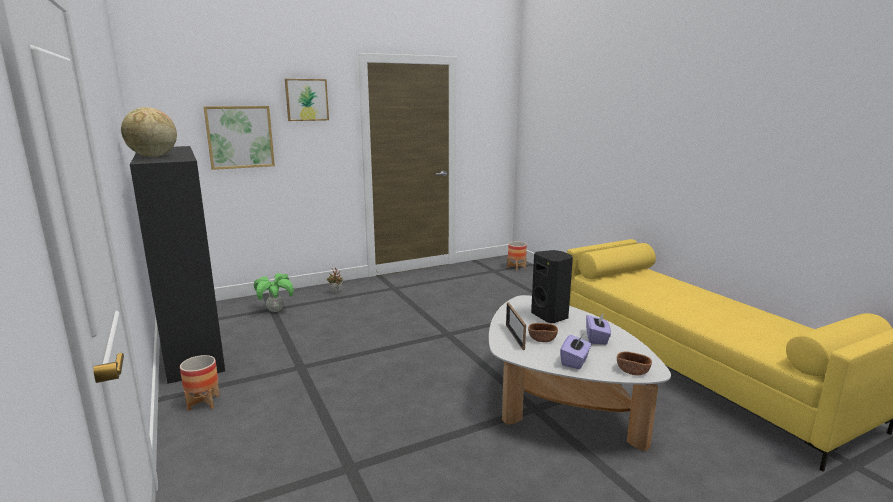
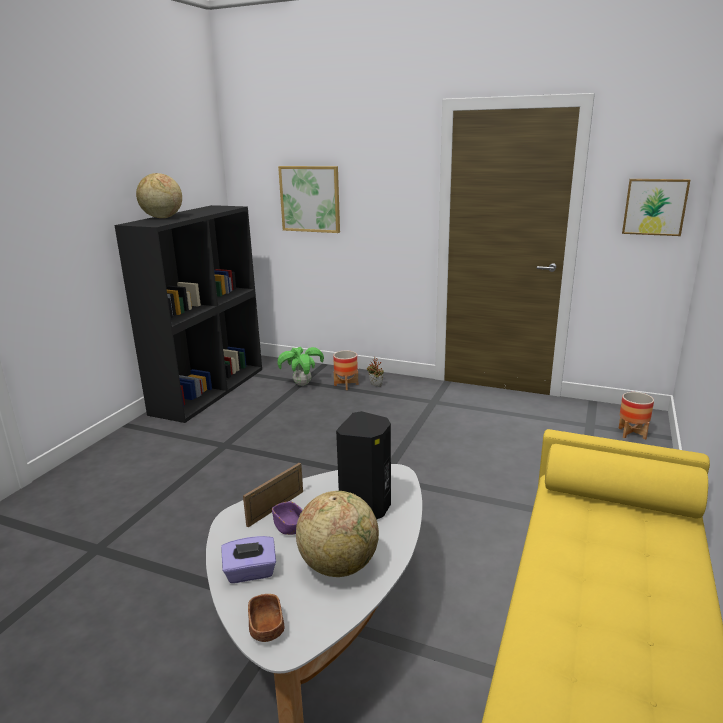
camera: 50 degrees right, 5 degrees up
(203, 402) = (135, 441): planter -> planter (346, 385)
(306, 100) = (377, 159): picture -> picture (654, 206)
(542, 339) = (290, 527): brown bowl -> purple bowl
(597, 338) = (339, 565): purple tissue box -> globe

